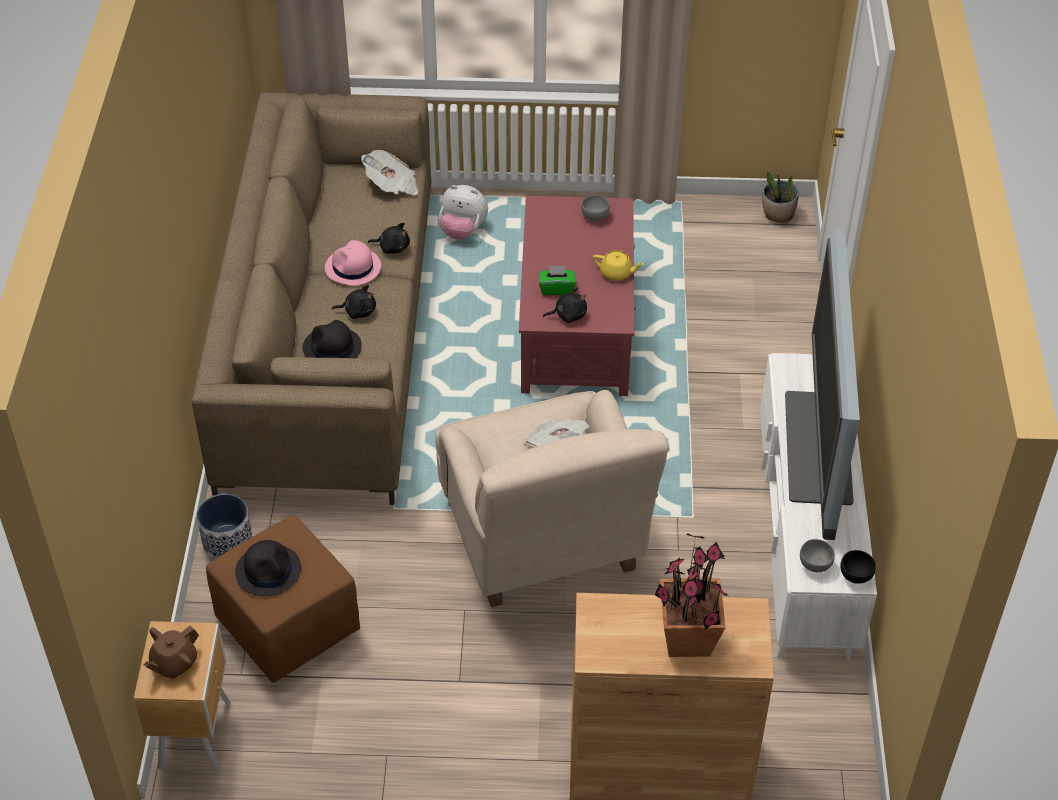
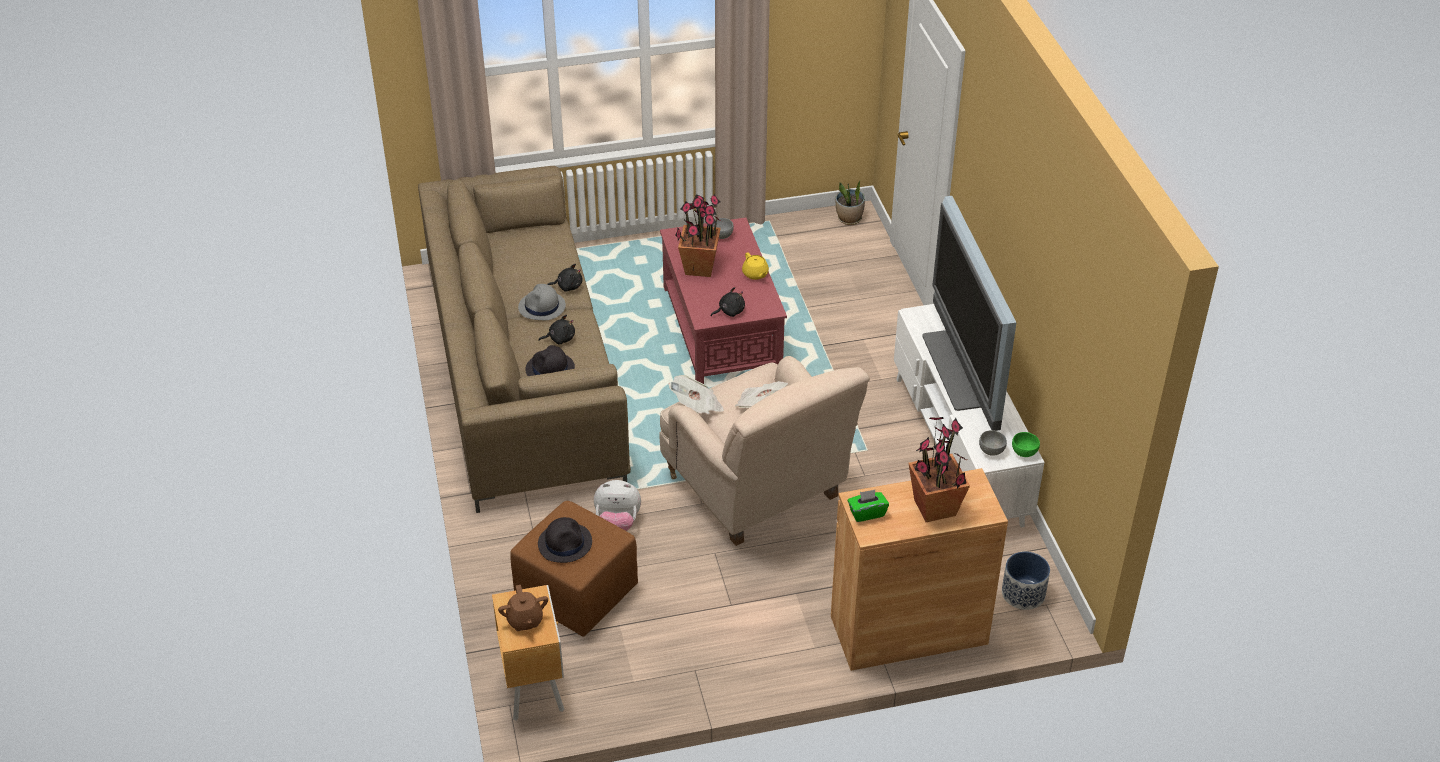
camera: 15 degrees left, 5 degrees down
(174, 663) = (525, 621): brown teapot -> brown teapot turned 45 degrees counterclockwise
(227, 541) = (501, 541): planter -> planter (1022, 593)
(353, 268) = (542, 307): pink hat -> grey hat
(392, 185) = (548, 240): newspaper -> newspaper (697, 406)
(462, 231) = (601, 273): plush toy -> plush toy (617, 523)
(554, 252) = (699, 267): none -> potted plant
(556, 289) = (712, 294): green tissue box -> green tissue box (867, 513)
(616, 273) = (755, 274): yellow teapot -> yellow teapot turned 60 degrees clockwise
(855, 576) = (1023, 452): black bowl -> green bowl

